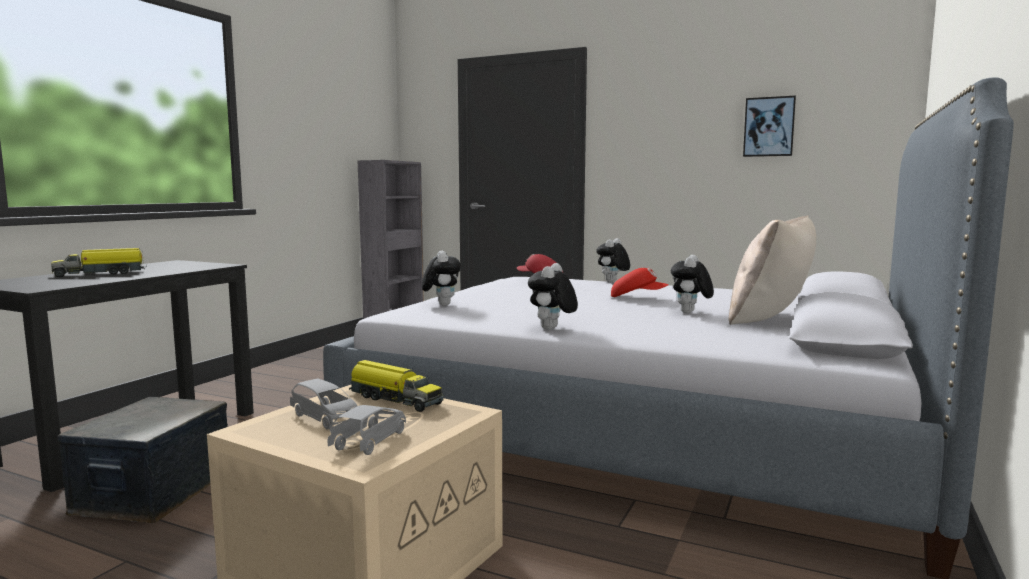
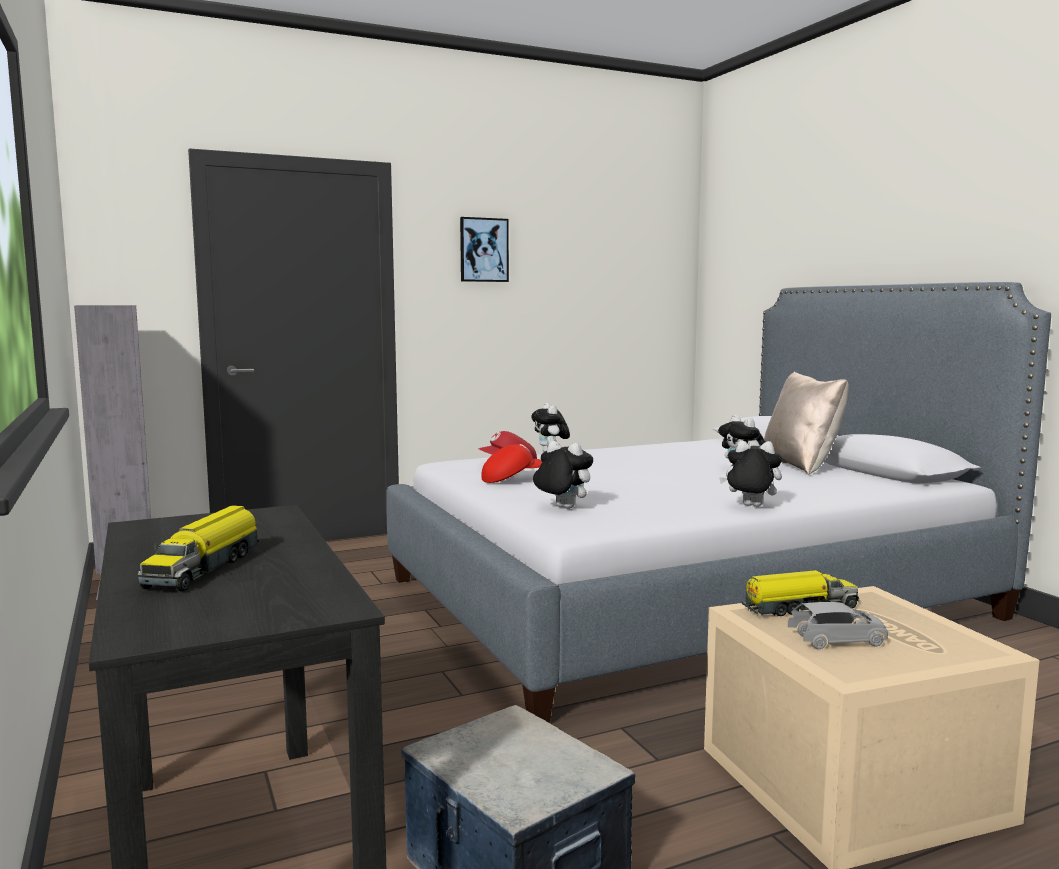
camera: 50 degrees left, 0 degrees up
(370, 441) = (929, 638): grey toy car -> none
(552, 329) = (750, 506): plush toy -> plush toy turned 135 degrees clockwise
(638, 298) = (657, 465): red cap -> red cap (511, 479)
(769, 127) = (586, 275): picture -> picture (483, 250)

